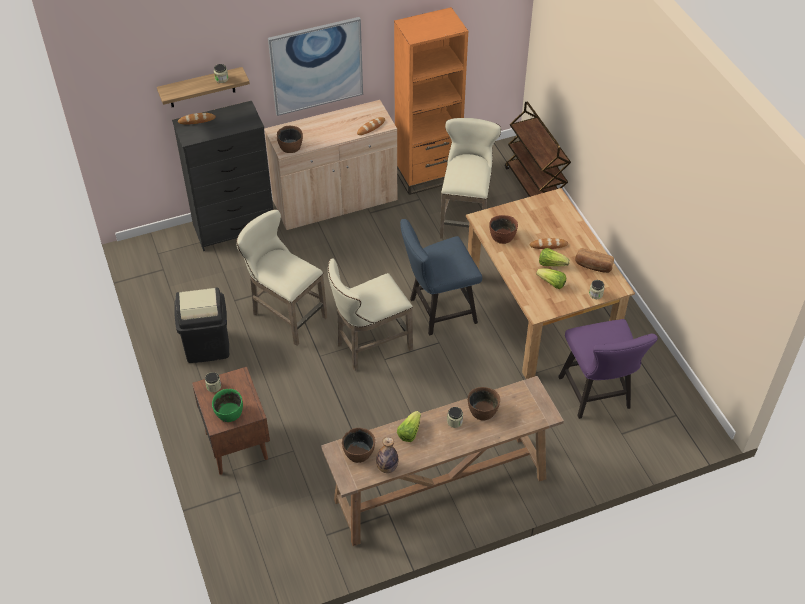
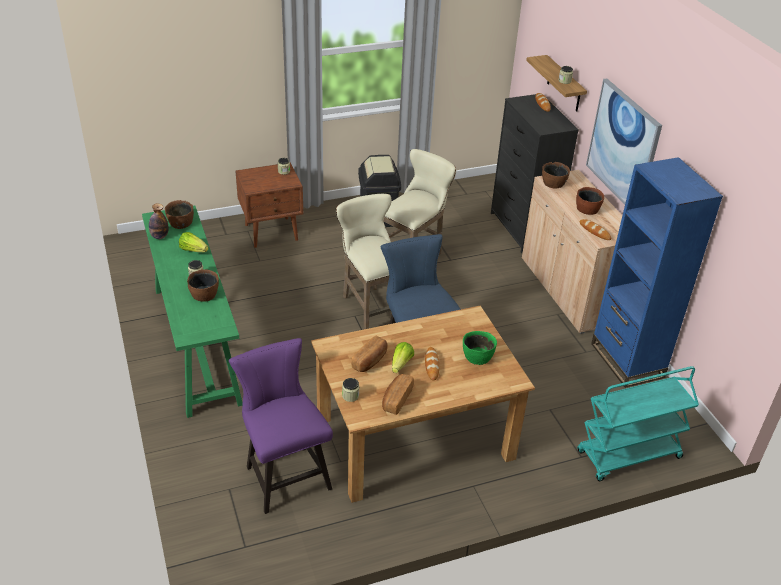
camera: 90 degrees right, 10 degrees down
(229, 413) = (255, 178): green bowl -> green bowl (477, 356)
(427, 175) = (627, 360): orange bookcase -> blue bookcase
(439, 490) = (196, 343): brown console table -> green console table
(465, 217) = (561, 387): beige stool -> none
(502, 236) = (446, 329): brown bowl -> brown bowl (588, 209)
(535, 187) = (628, 456): brown cart -> turquoise cart
(551, 283) = (370, 361): lettuce -> bread
(597, 396) = (284, 474): purple chair -> purple chair turned 75 degrees clockwise

